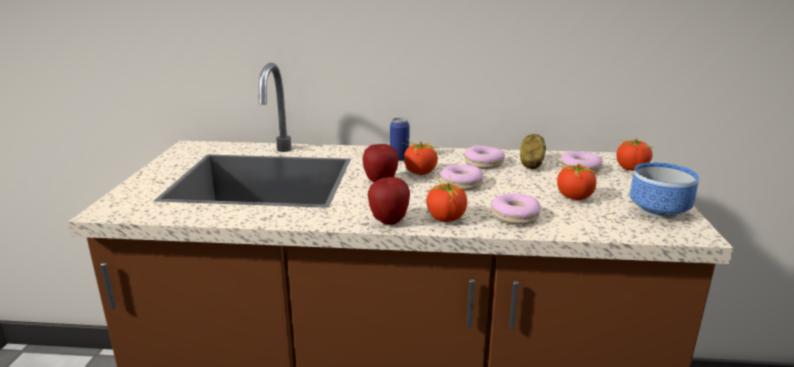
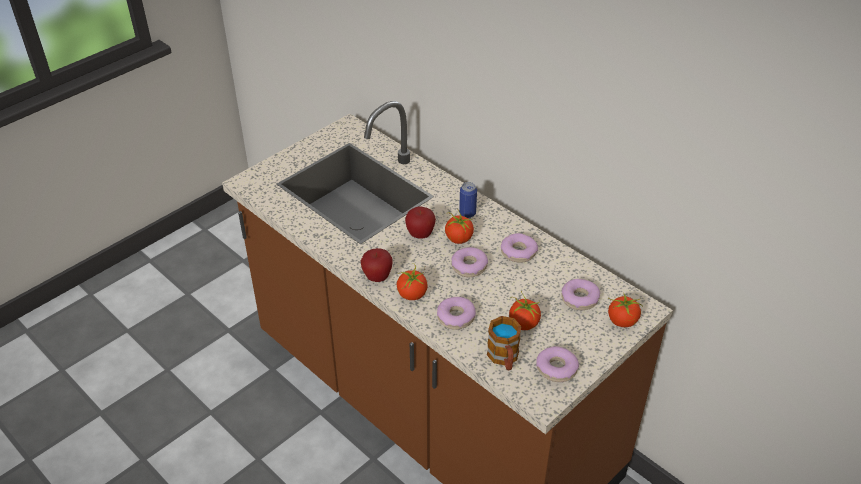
camera: 40 degrees right, 20 degrees up
(531, 164) = (553, 272): potato -> none
(608, 223) = (504, 358): none -> mug
(655, 211) = (556, 368): bowl -> donut

